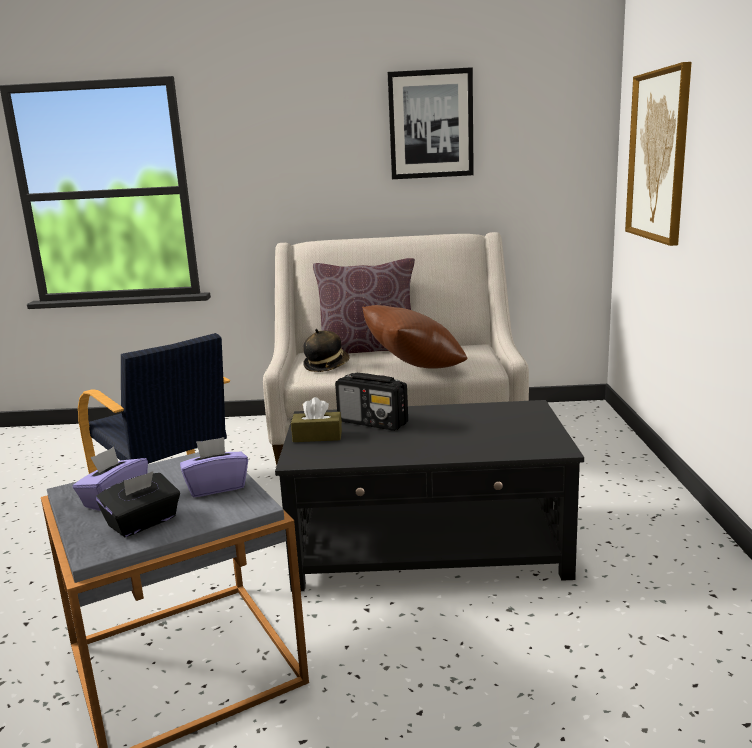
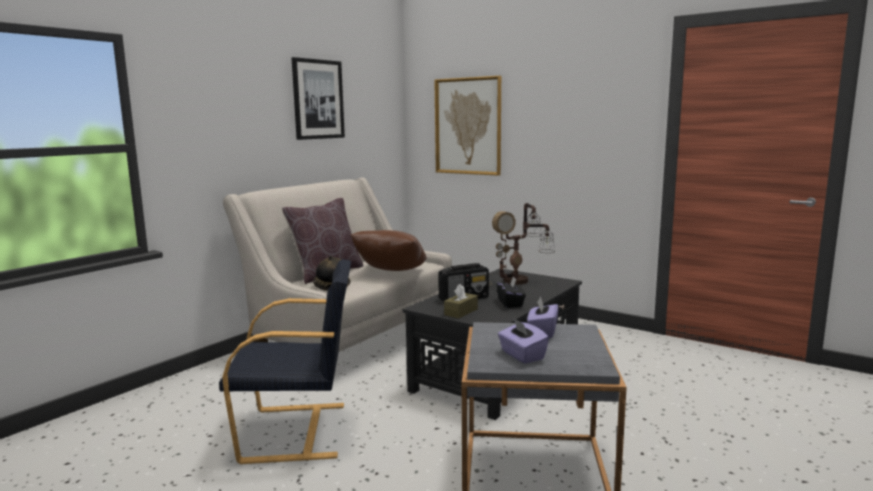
camera: 55 degrees left, 5 degrees down
(143, 523) = (572, 353): black tissue box -> black tissue box (510, 303)
(498, 425) = (517, 281): none -> table lamp

